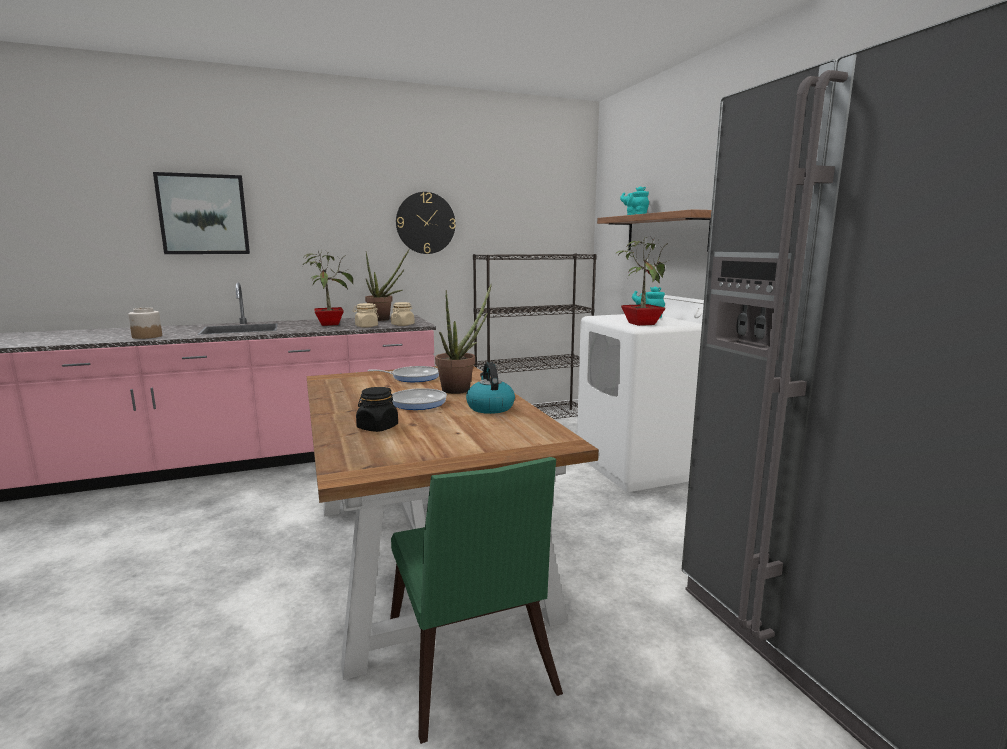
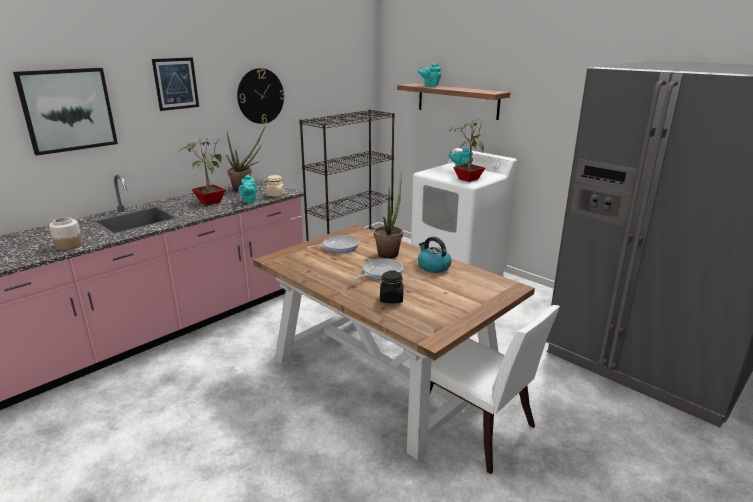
camera: 25 degrees left, 10 degrees up
(323, 199) = (176, 83): none -> picture
(366, 326) = (249, 201): beige jar -> turquoise teapot
(470, 671) = (479, 431): green chair -> white chair

